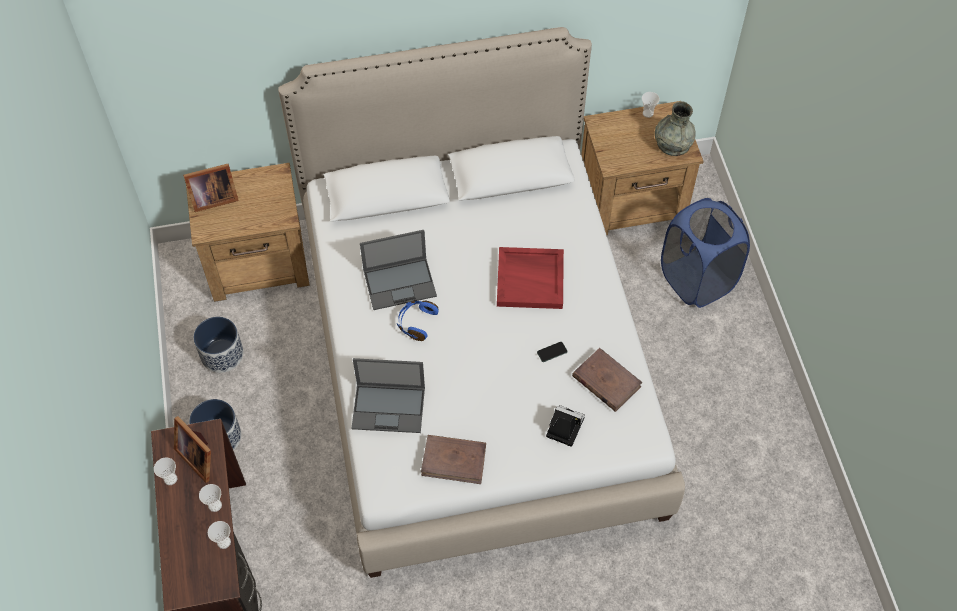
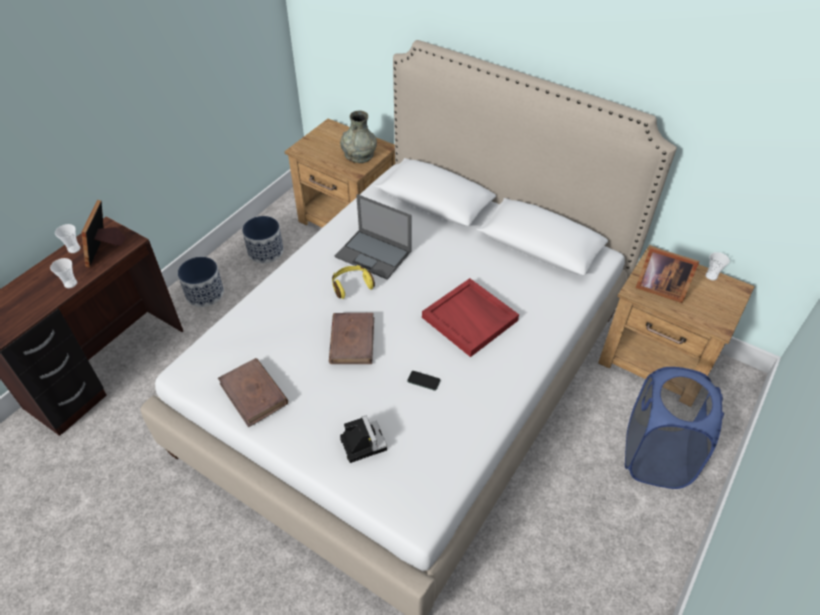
camera: 45 degrees right, 10 degrees down
(212, 198) = (328, 136): picture frame -> picture frame (658, 287)
(224, 542) = (41, 309): cup -> none
(389, 408) = (261, 322): laptop -> none
(416, 323) = (351, 285): blue headphones -> yellow headphones
(606, 381) = (440, 438): brown book -> brown book (352, 340)
(673, 143) = (712, 310): grey vase -> grey vase (359, 154)

